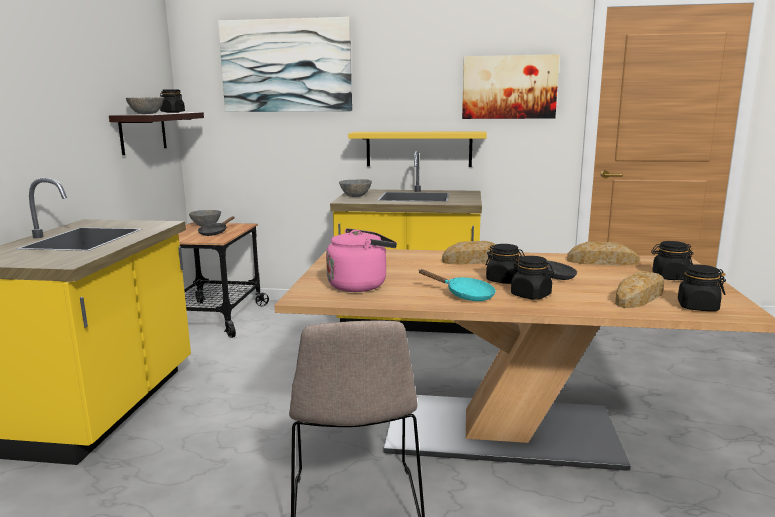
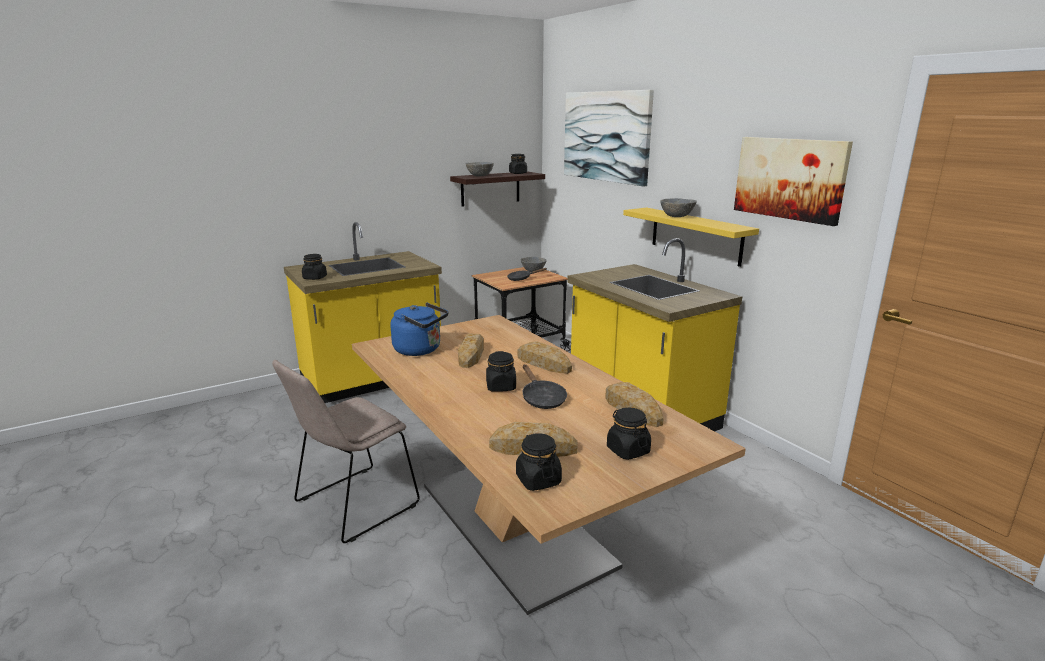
camera: 50 degrees right, 5 degrees up
(355, 196) = (610, 273): grey bowl -> grey bowl (676, 216)
(360, 285) = (420, 350): pink kettle -> blue kettle
(411, 273) = (471, 354): none -> bread
(465, 295) = (441, 384): turquoise frying pan -> none
(531, 295) = (473, 405): black jar -> black jar (315, 278)

